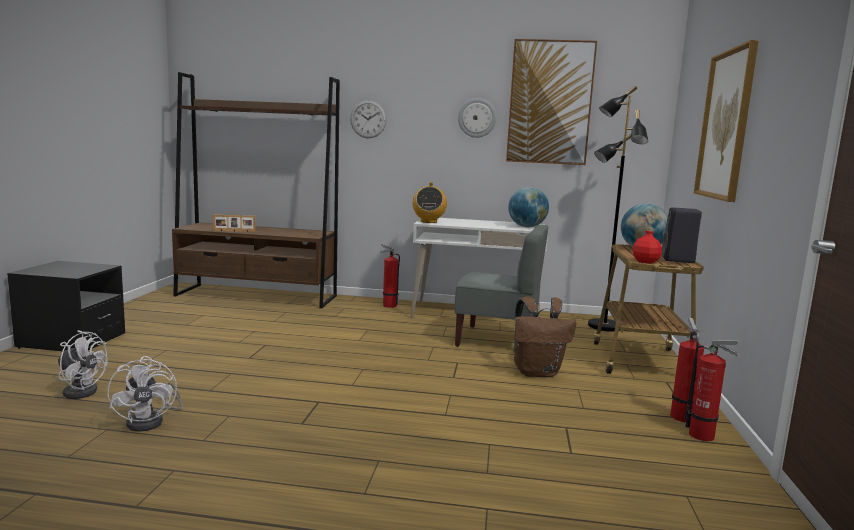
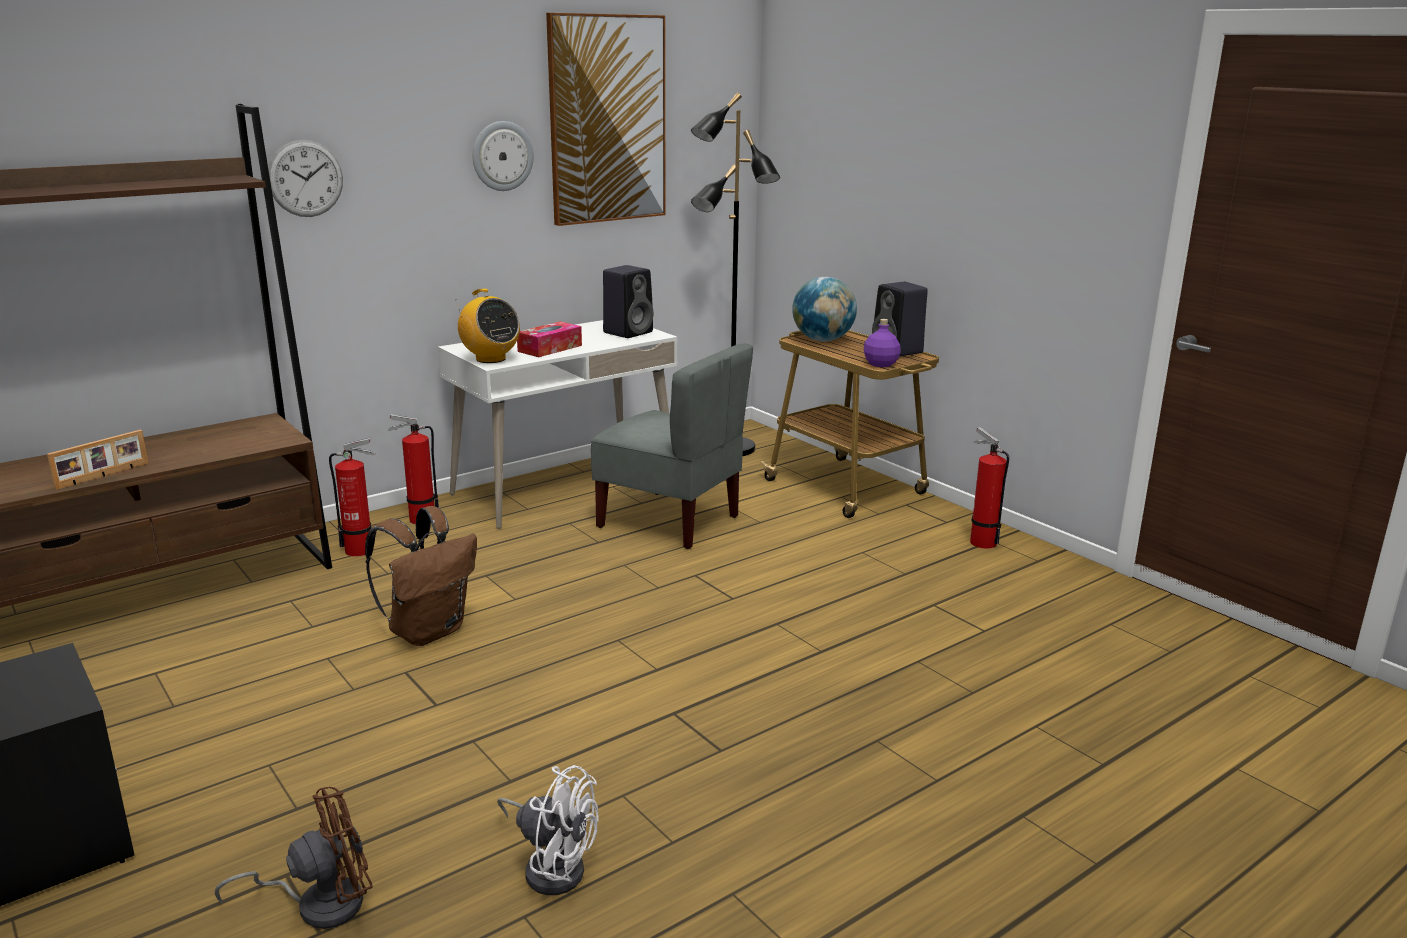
camera: 45 degrees left, 10 degrees up
(80, 390) = (319, 904): white fan -> brown fan
(467, 224) = (550, 348): none -> tissue box
(496, 340) = (670, 521): grey chair -> grey chair turned 60 degrees clockwise
(527, 227) = (628, 332): globe -> black speaker
(537, 372) = (792, 548): brown backpack -> brown backpack (428, 631)
(646, 261) = (880, 364): red bottle -> purple bottle
(704, 436) = (1028, 556): fire extinguisher -> fire extinguisher (362, 550)
(726, 125) = (931, 171): picture -> none

